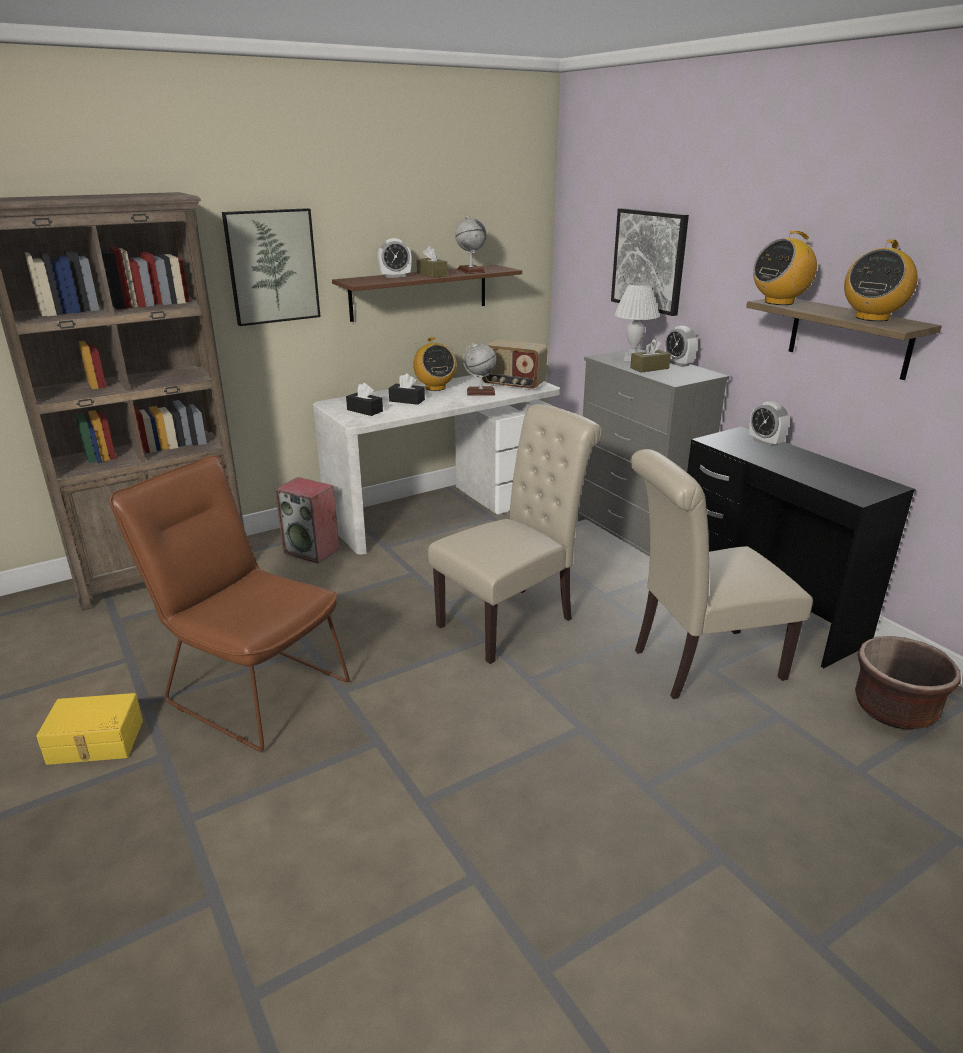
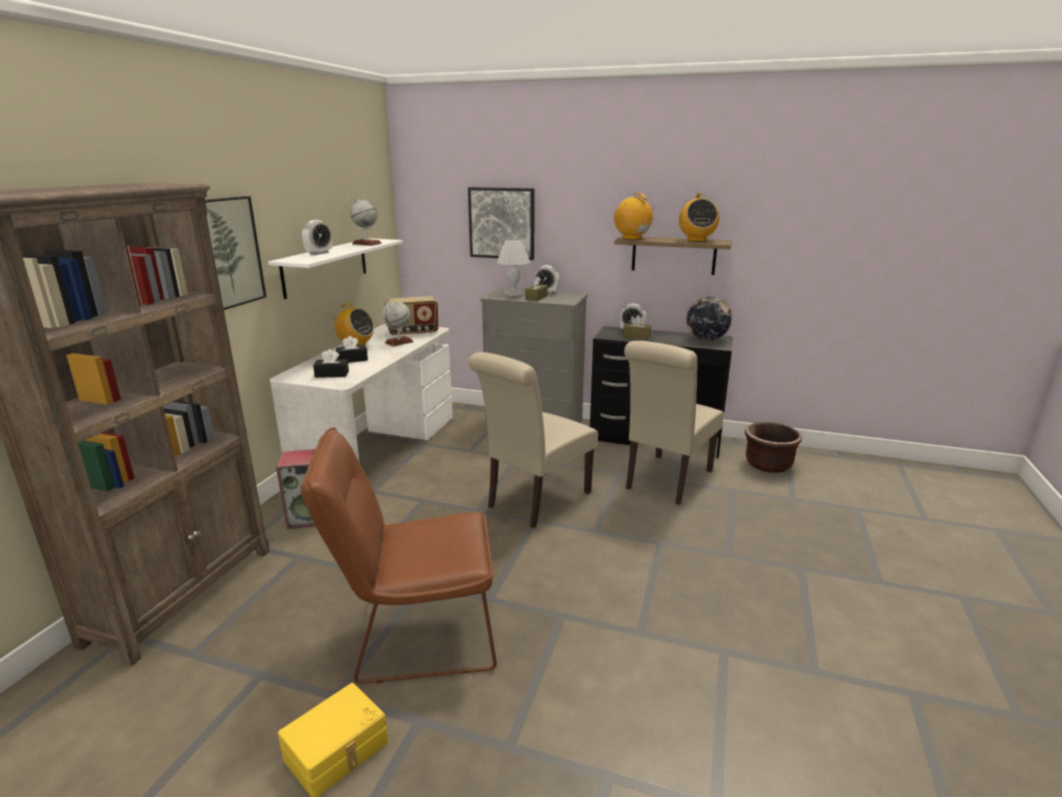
camera: 40 degrees left, 5 degrees down
(419, 292) = (326, 266): brown shelf -> white shelf
(432, 274) = (345, 249): brown tissue box -> brown tissue box (636, 336)
(512, 619) = (534, 501): beige chair -> beige chair turned 150 degrees counterclockwise
(779, 302) = (632, 238): radio -> radio turned 120 degrees clockwise
(856, 481) = (706, 339): none -> globe

